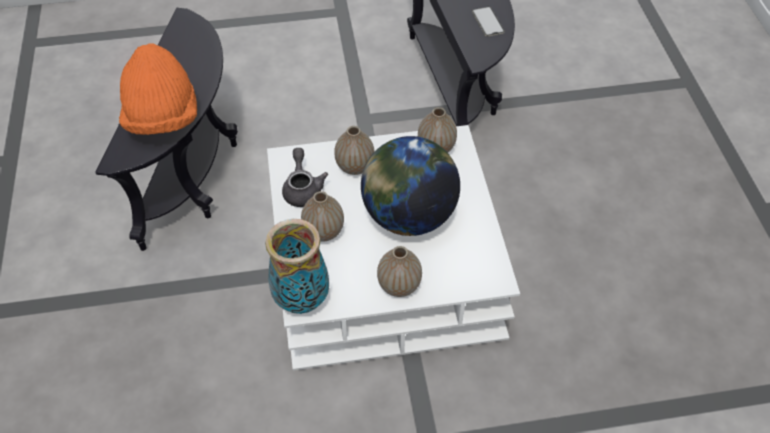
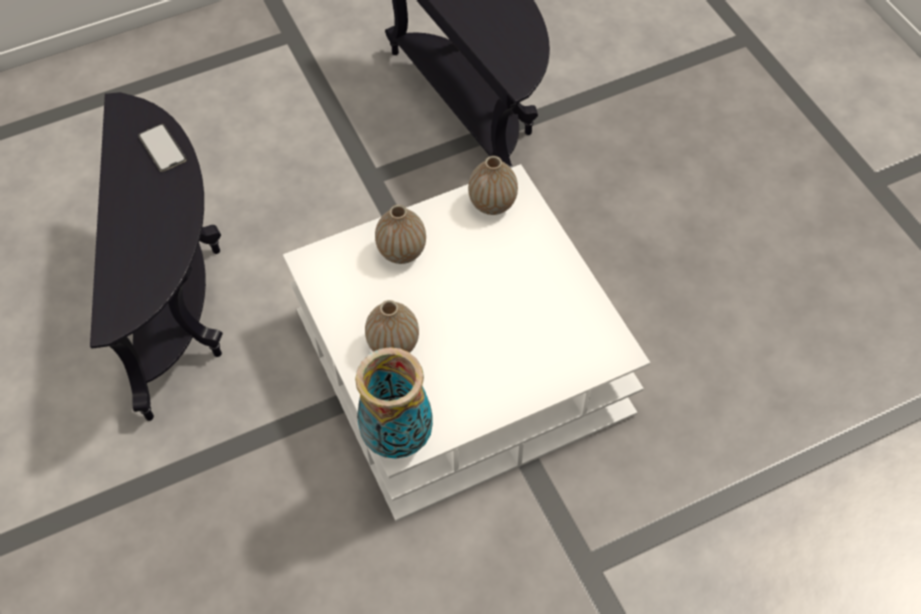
camera: 15 degrees left, 5 degrees up
(163, 118) = (149, 252): orange hat -> none
(303, 189) = (348, 296): grey teapot -> none
(399, 285) = (507, 390): vase -> none
(408, 216) = (488, 299): globe -> none
(488, 22) = (512, 27): phone -> phone (162, 148)

